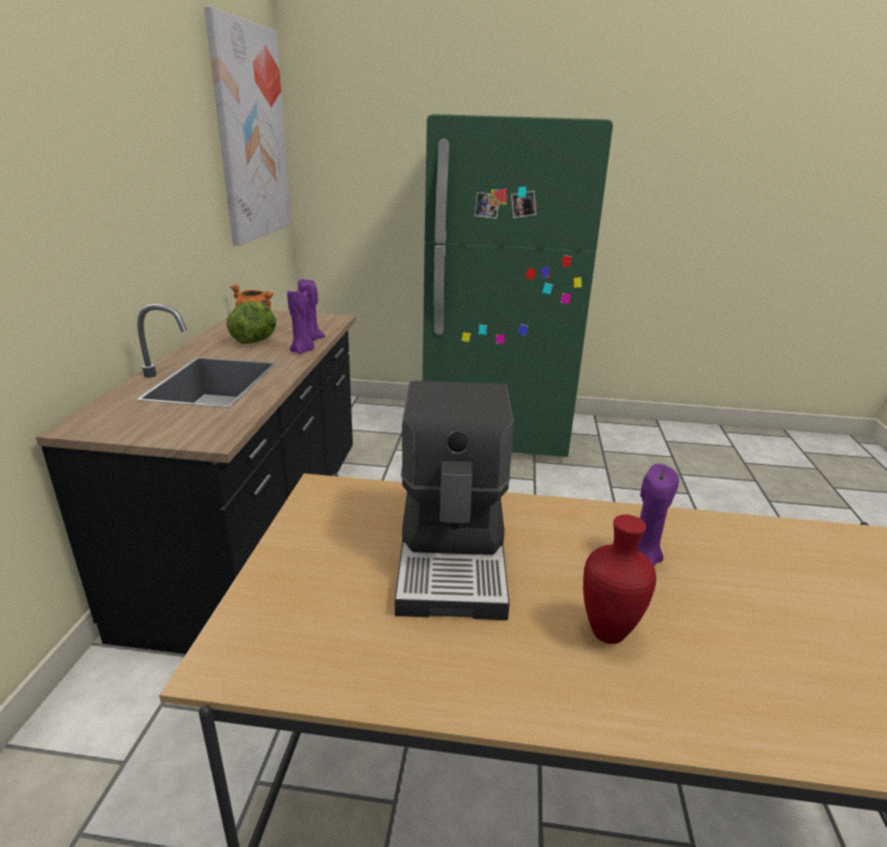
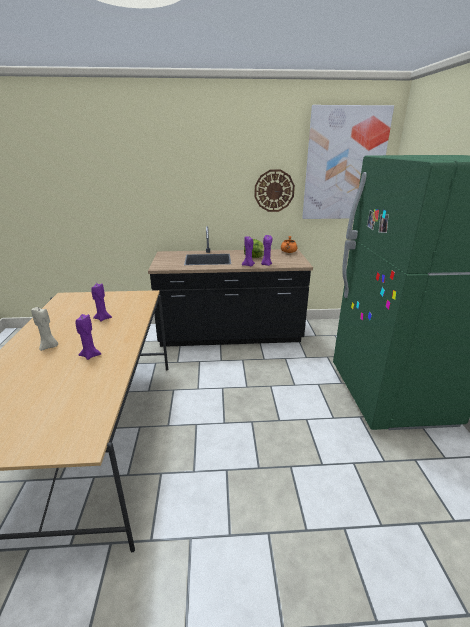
camera: 80 degrees right, 0 degrees up
(193, 194) = (274, 191): none -> wall clock
(454, 554) = (103, 318): coffee machine -> purple candle
(609, 635) = (49, 346): red vase -> beige candle

